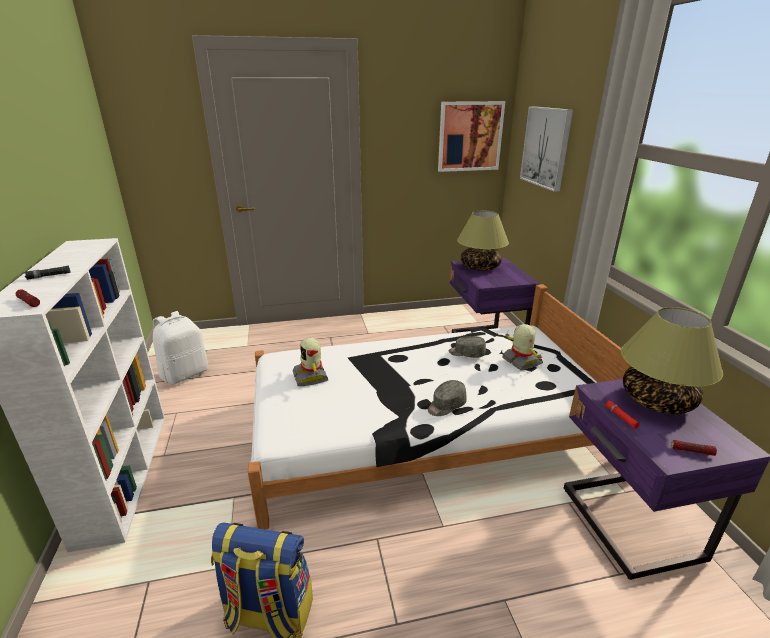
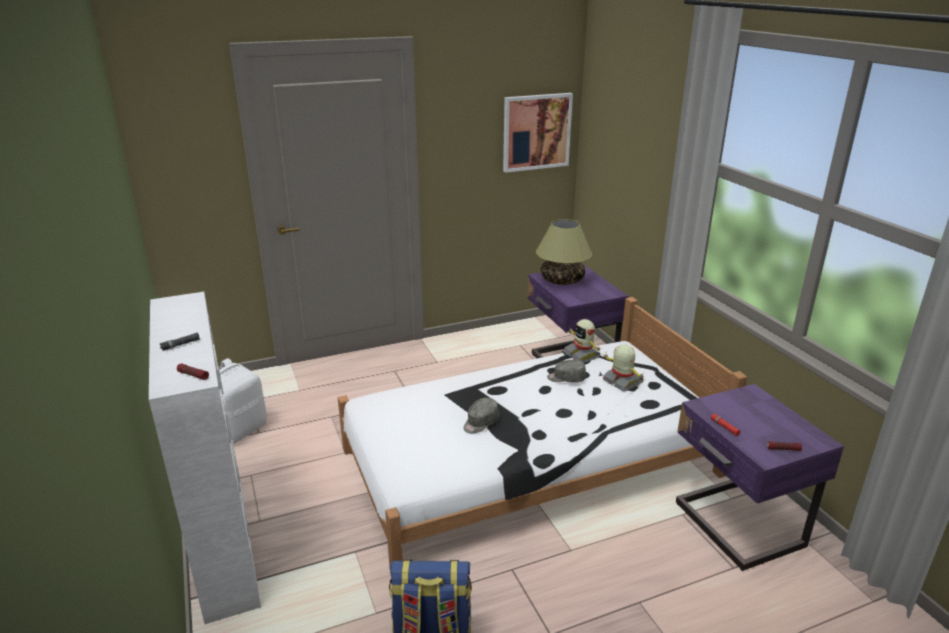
camera: 10 degrees left, 0 degrees up
(311, 376) = (414, 419): toy robot -> toy robot (582, 355)
(446, 405) = (560, 434): grey cap -> grey cap (480, 423)
(546, 147) = (623, 149): picture -> none
(656, 400) = (752, 408): table lamp -> none

